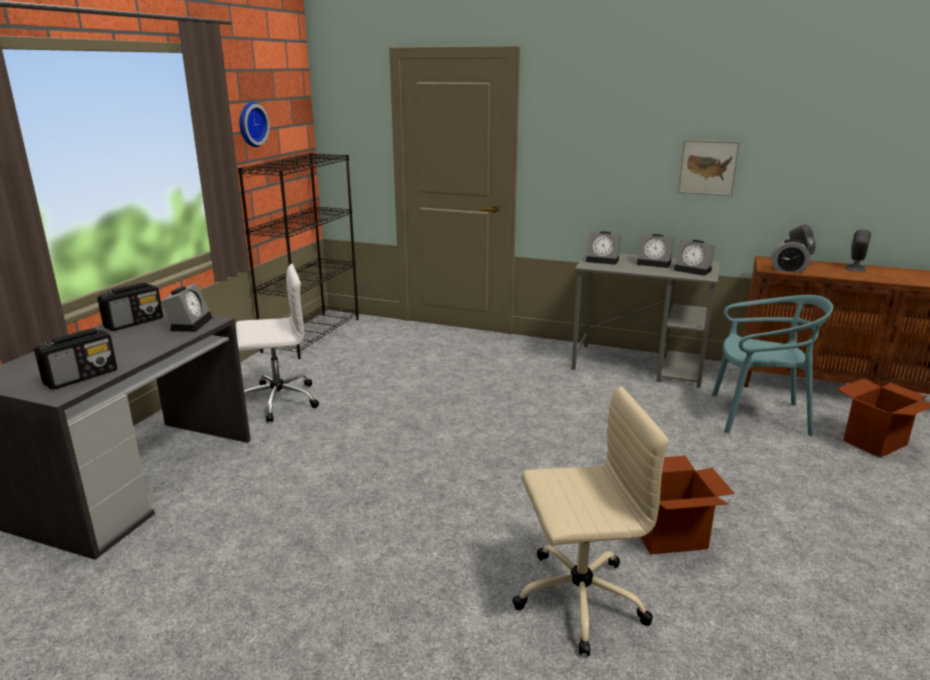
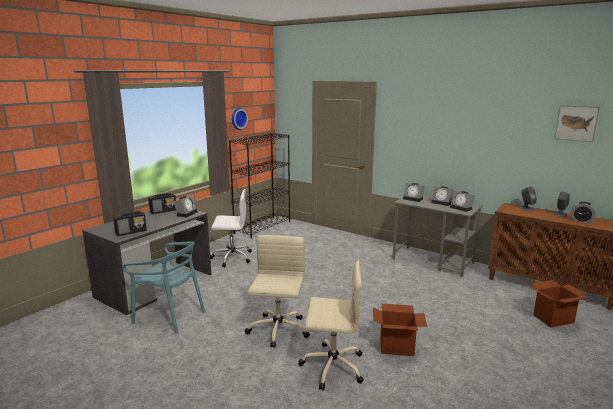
camera: 15 degrees right, 5 degrees down
(438, 540) = (278, 331): none -> beige office chair
(708, 167) = (476, 150): picture -> picture (576, 123)
(758, 416) = (488, 296): turquoise chair -> turquoise chair (170, 316)
(788, 270) = (515, 212): alarm clock -> alarm clock (581, 221)

